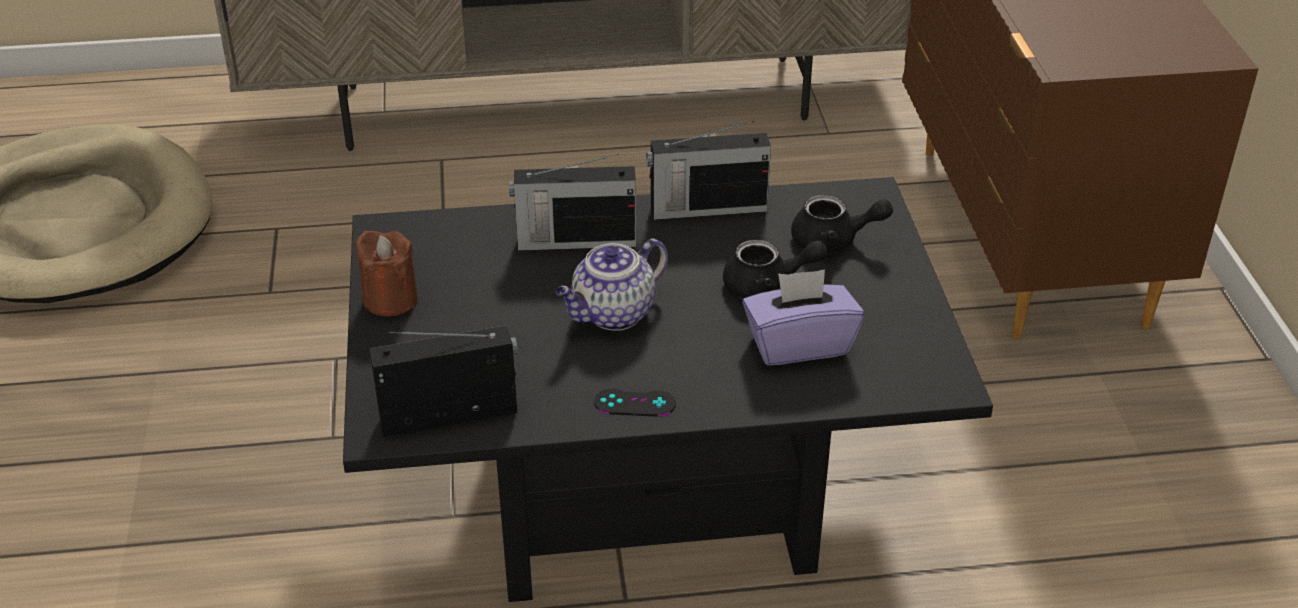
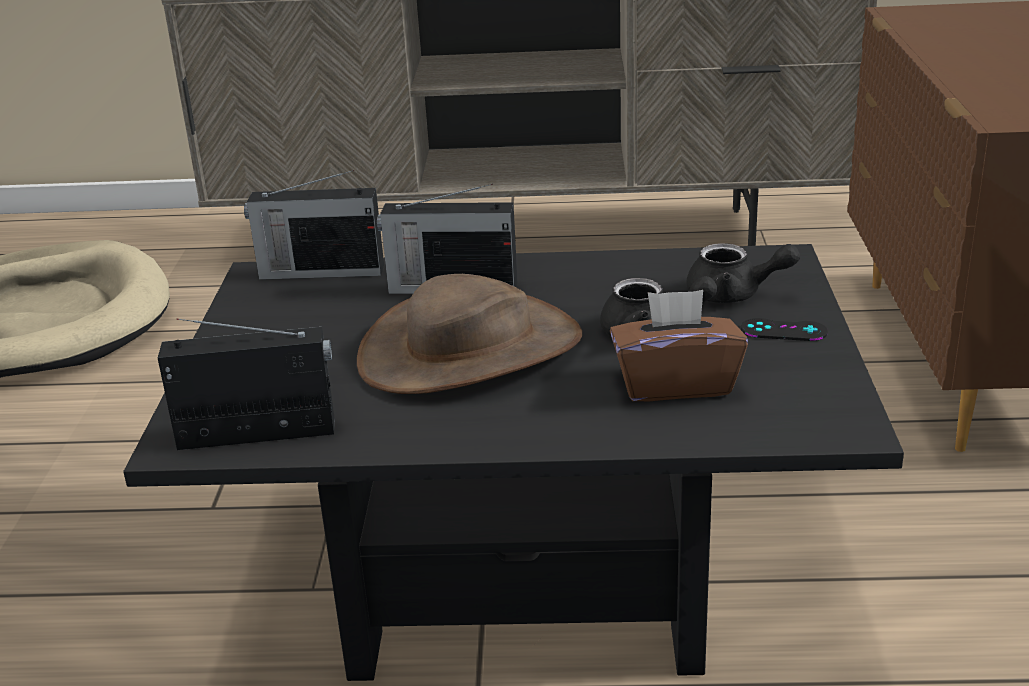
camera: 10 degrees right, 10 degrees down
(390, 299) = (239, 330): brown candle -> none
(612, 314) = (471, 350): teapot -> brown hat
(634, 403) = (470, 431): black game controller -> black game controller (783, 330)
(706, 208) = (599, 264): radio -> radio (319, 271)
(799, 344) = (675, 384): purple tissue box -> brown tissue box

